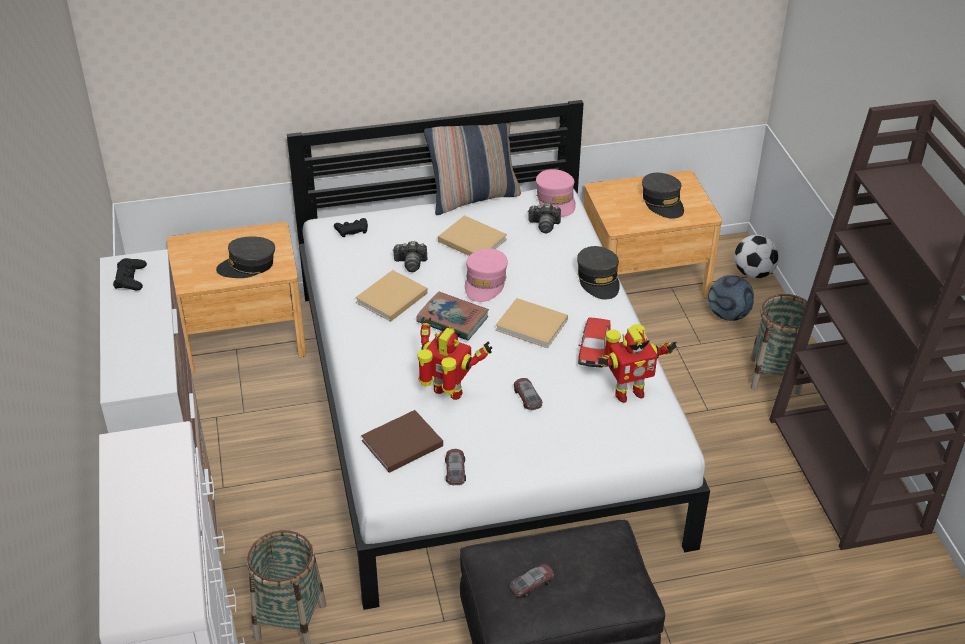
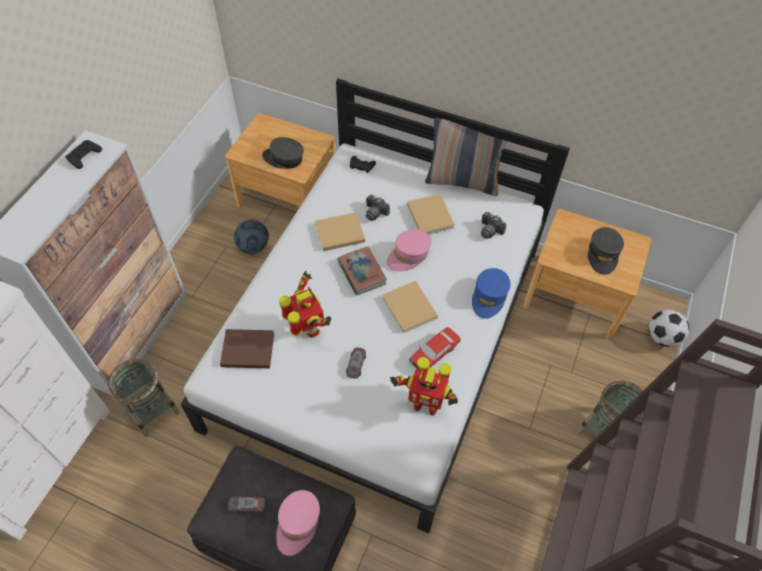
camera: 35 degrees right, 15 degrees up
(455, 470) = (261, 392): toy car -> none
(556, 200) = (518, 213): pink cap -> pink cap (298, 524)
(598, 280) = (489, 297): grey cap -> blue cap
(728, 315) = (612, 360): football -> football (253, 247)

